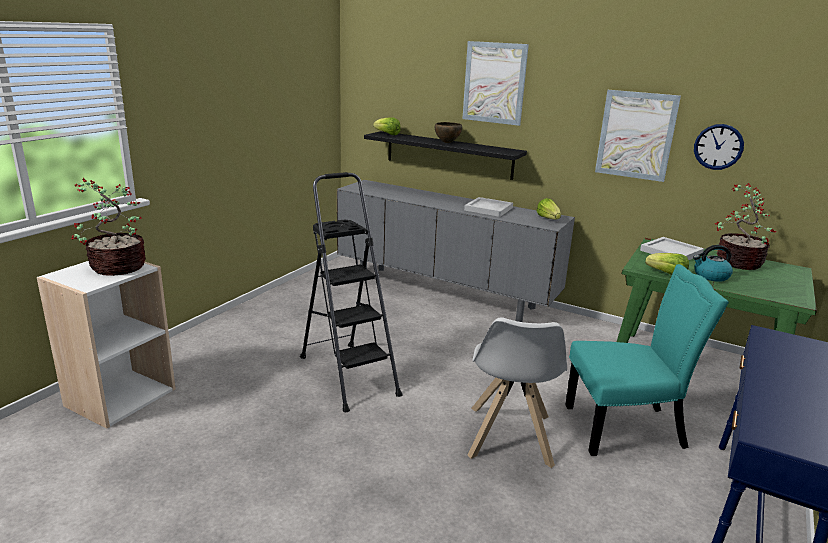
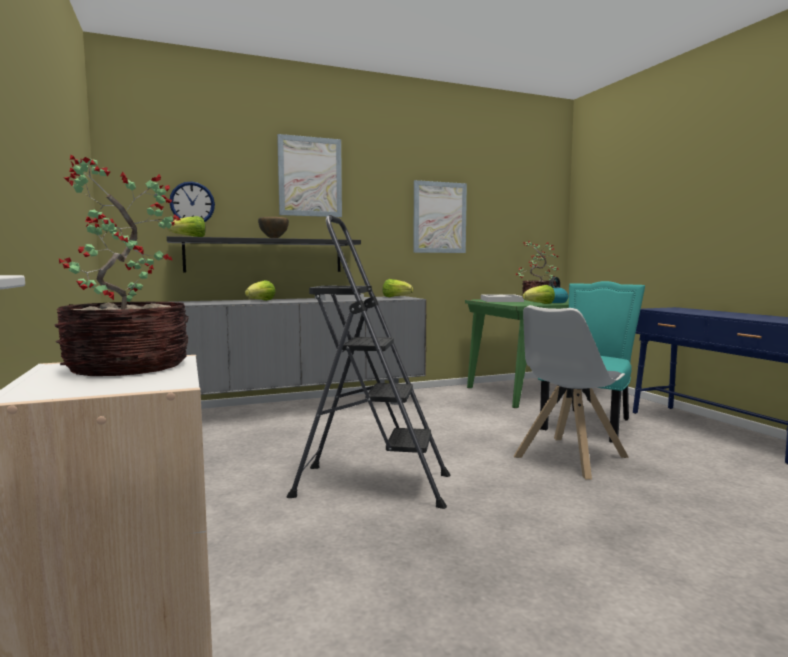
camera: 50 degrees left, 15 degrees down
(423, 197) = (261, 301): none -> lettuce
(509, 438) = (568, 458): chair -> chair turned 90 degrees clockwise
(718, 147) = (494, 221): wall clock -> wall clock (192, 203)

